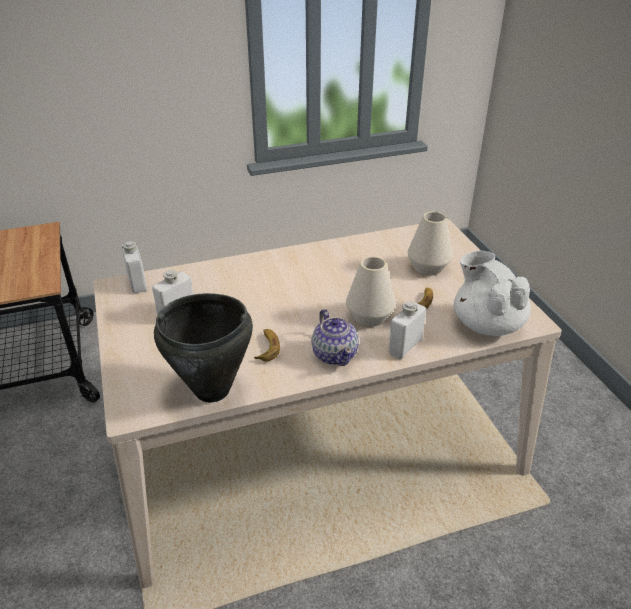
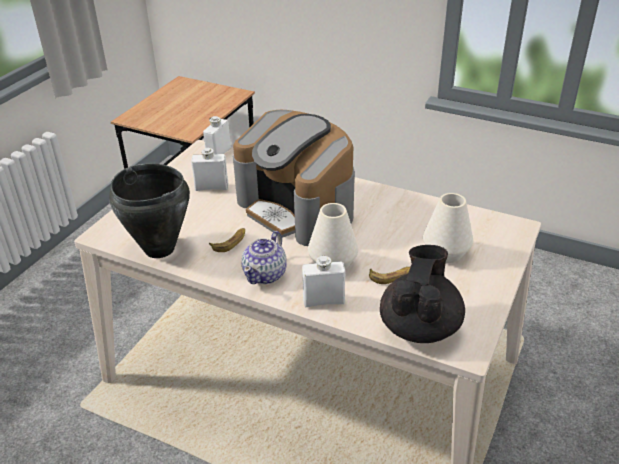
camera: 45 degrees right, 0 degrees up
(279, 292) = (297, 208): none -> coffee machine
(486, 324) = (420, 326): white teapot -> black teapot

